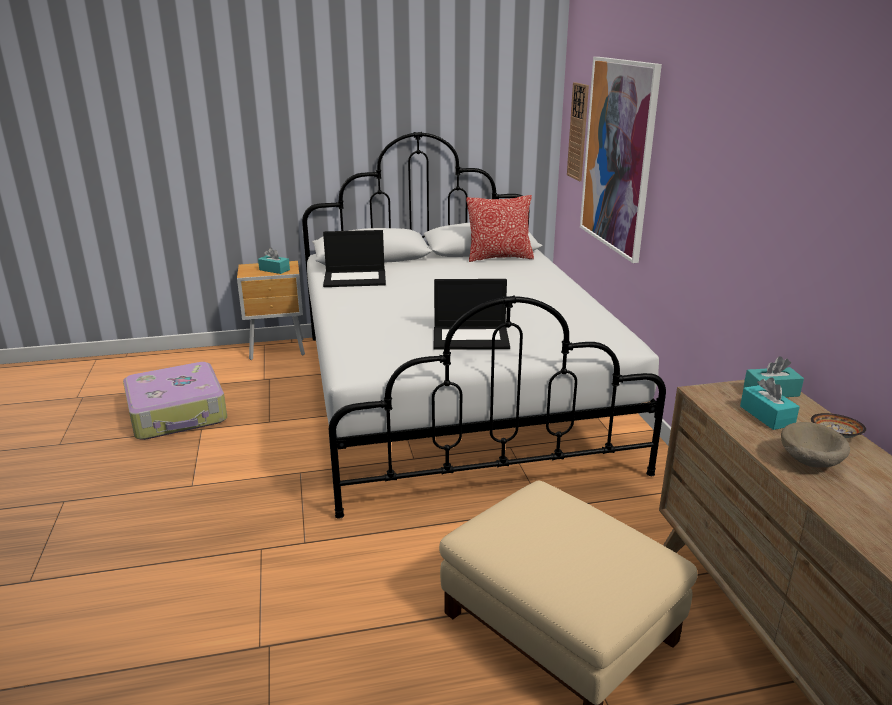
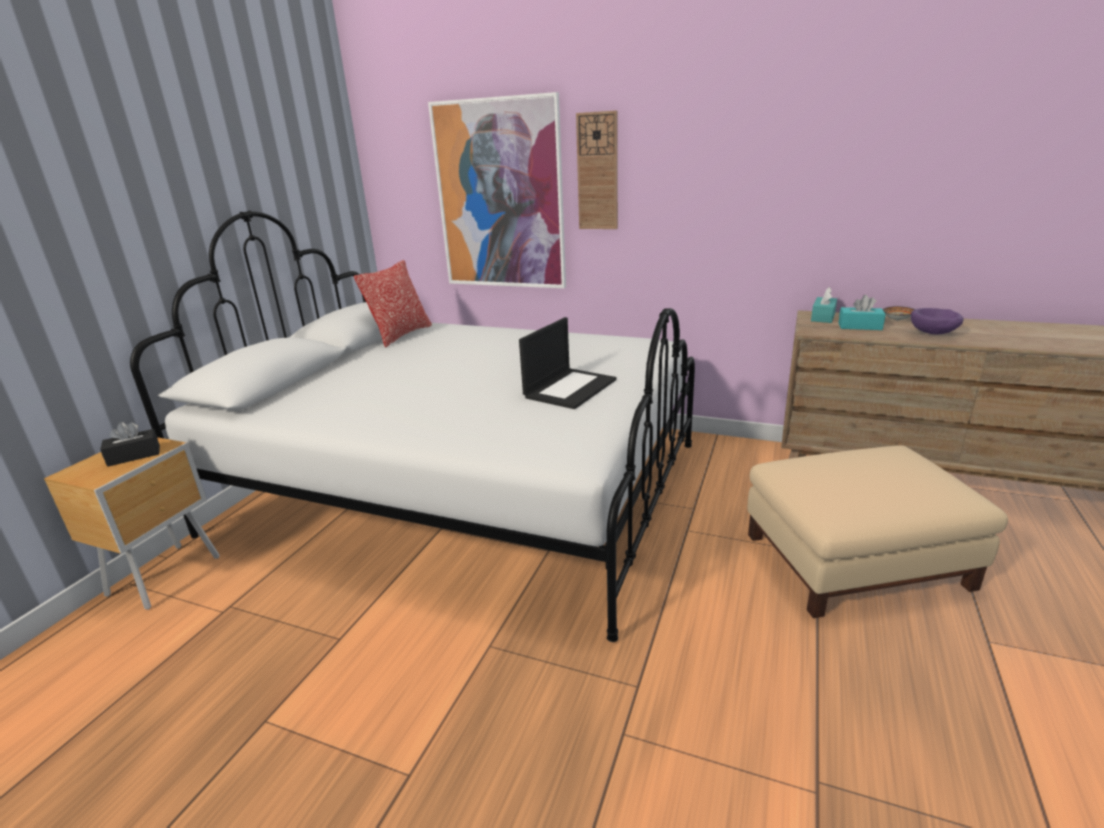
camera: 55 degrees left, 0 degrees up
(178, 413) = (179, 739): suitcase -> none
(274, 270) = (134, 455): turquoise tissue box -> black tissue box
(355, 278) = (316, 404): laptop -> none
(578, 132) = (409, 188): wall clock -> wall clock (597, 172)
(808, 462) = (933, 334): beige bowl -> purple bowl

